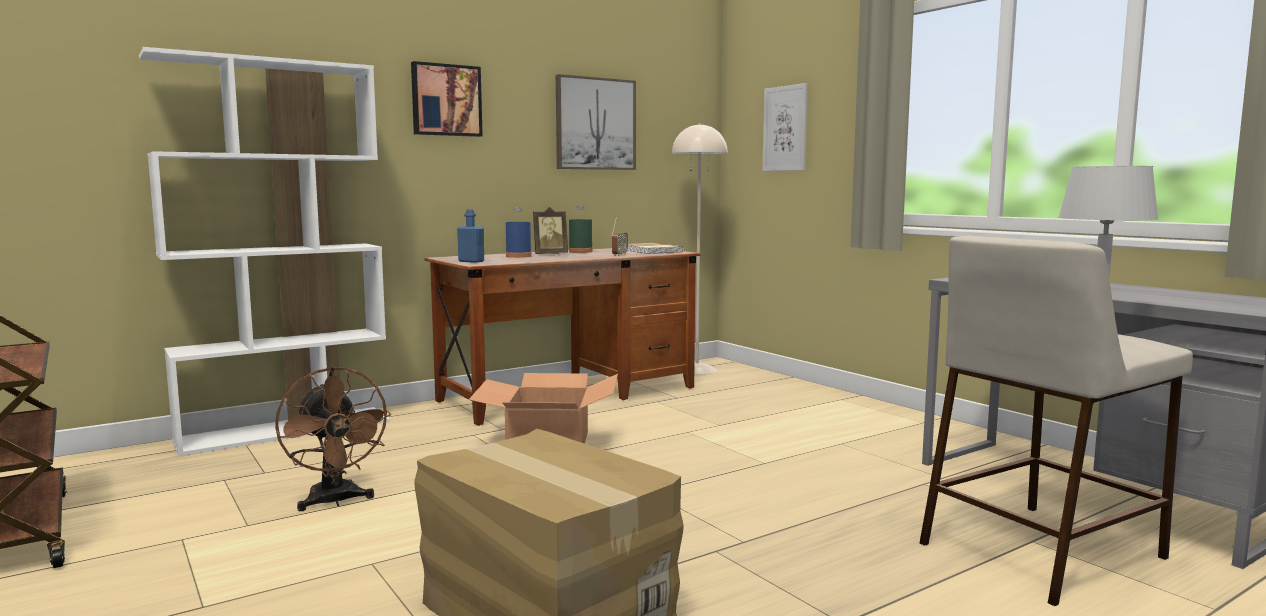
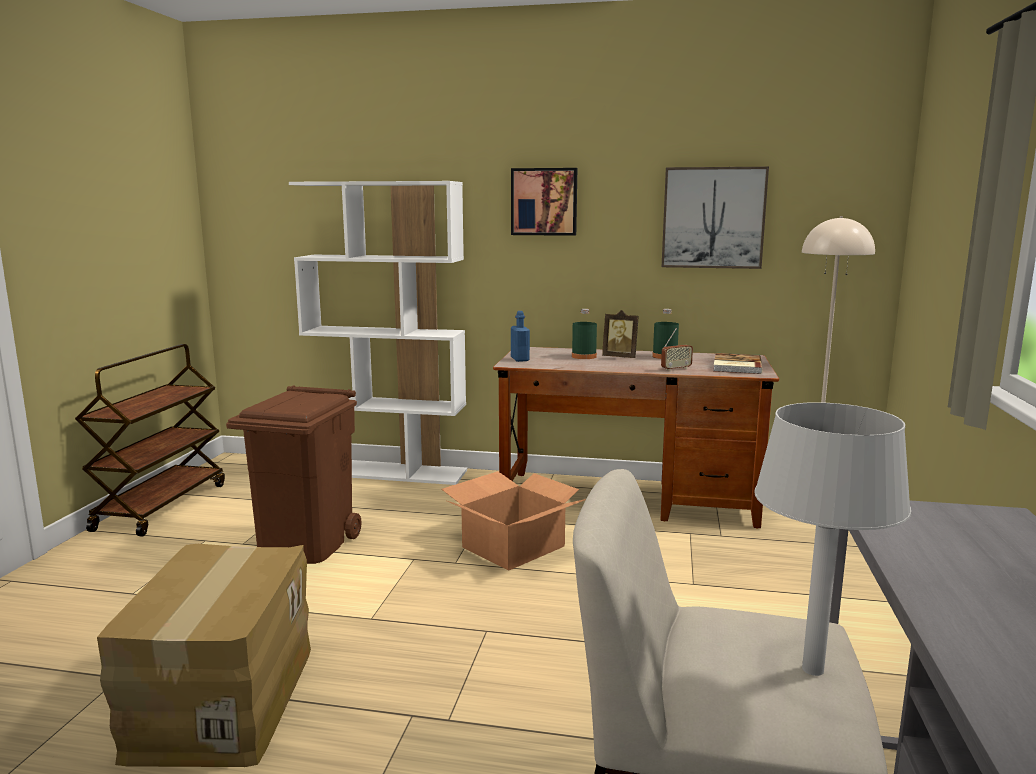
camera: 45 degrees right, 5 degrees up
(335, 501) = (306, 544): brown fan -> brown trash can
(518, 256) = (584, 356): blue bottle -> green bottle
(785, 128) = (944, 226): picture -> none

